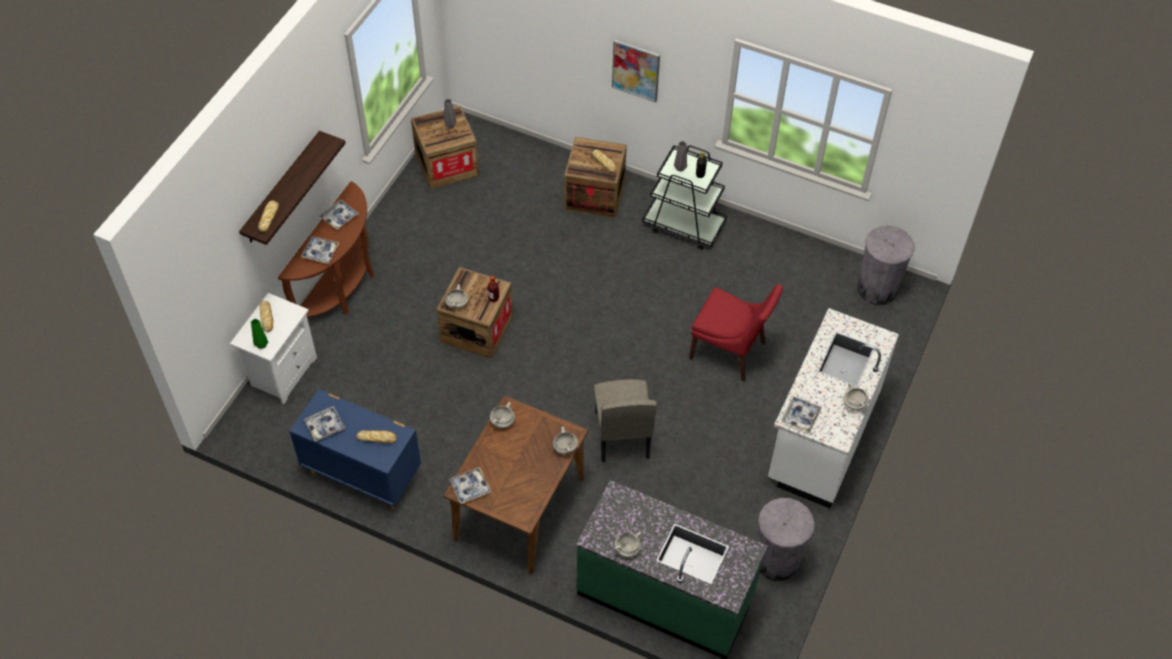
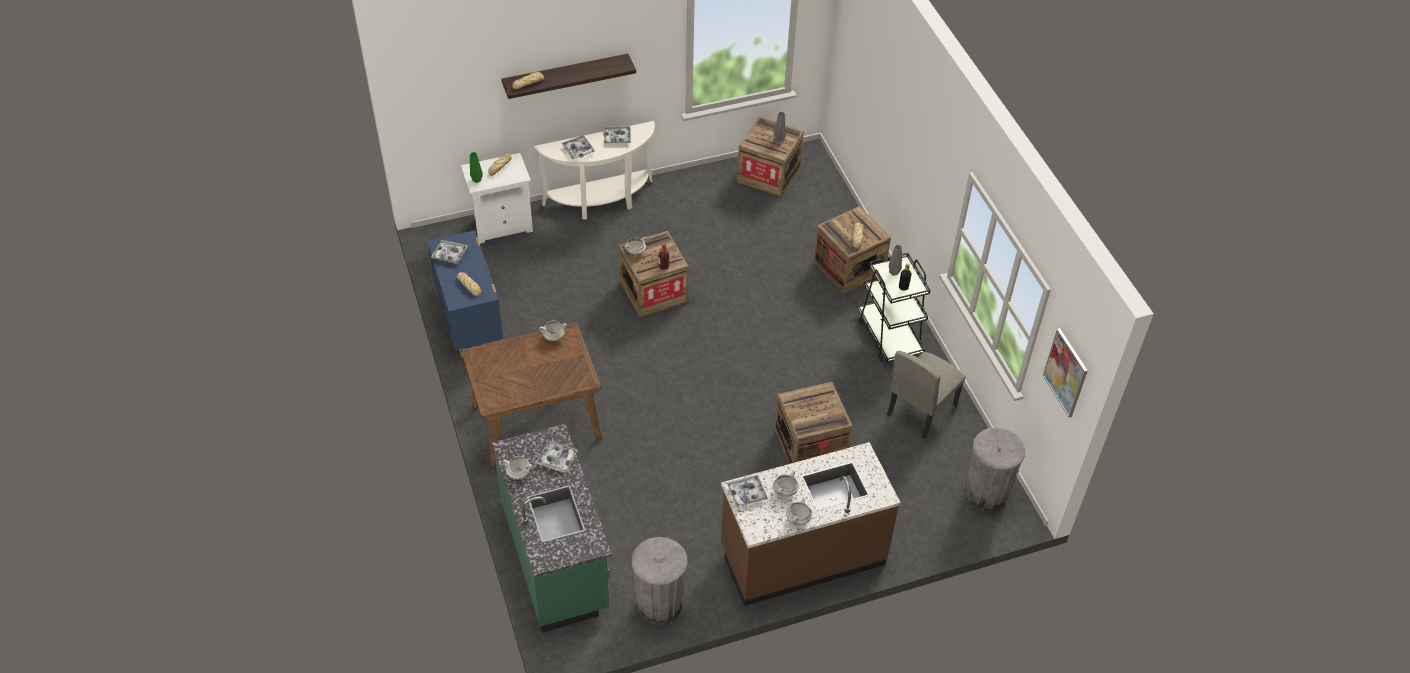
camera: 45 degrees right, 5 degrees down
(342, 288) = (601, 202): brown console table -> white console table
(470, 487) = (482, 358): tray -> tray (557, 459)
(565, 447) = (571, 384): white cooking pot -> white cooking pot (785, 491)
(621, 434) = (661, 433): beige chair -> beige chair (921, 409)
(636, 70) = (914, 168): picture -> picture (1065, 372)
(730, 352) = (810, 444): red chair -> crate
(821, 437) = (802, 555): white counter -> brown counter

